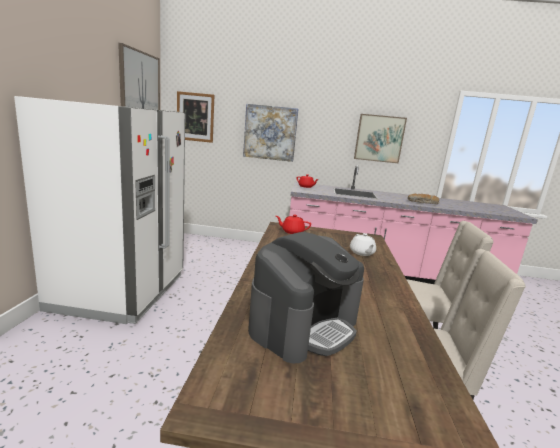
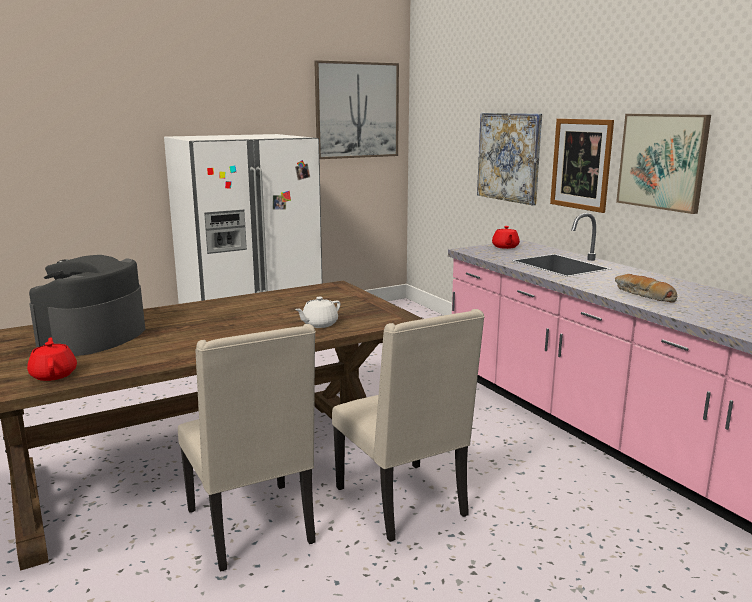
camera: 55 degrees right, 0 degrees up
(195, 117) = (435, 138): picture -> picture (581, 164)
(292, 232) = (326, 292): red teapot -> red teapot (54, 374)
(304, 325) = (93, 337): coffee machine -> coffee machine turned 105 degrees clockwise

